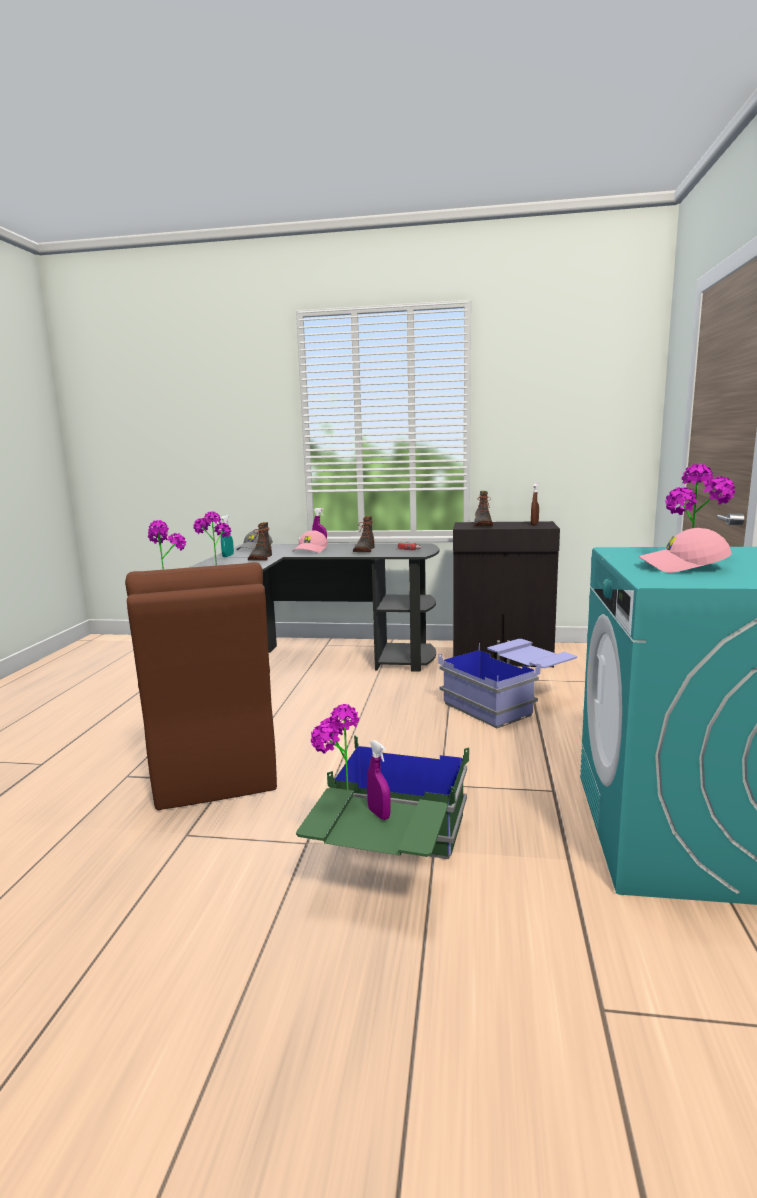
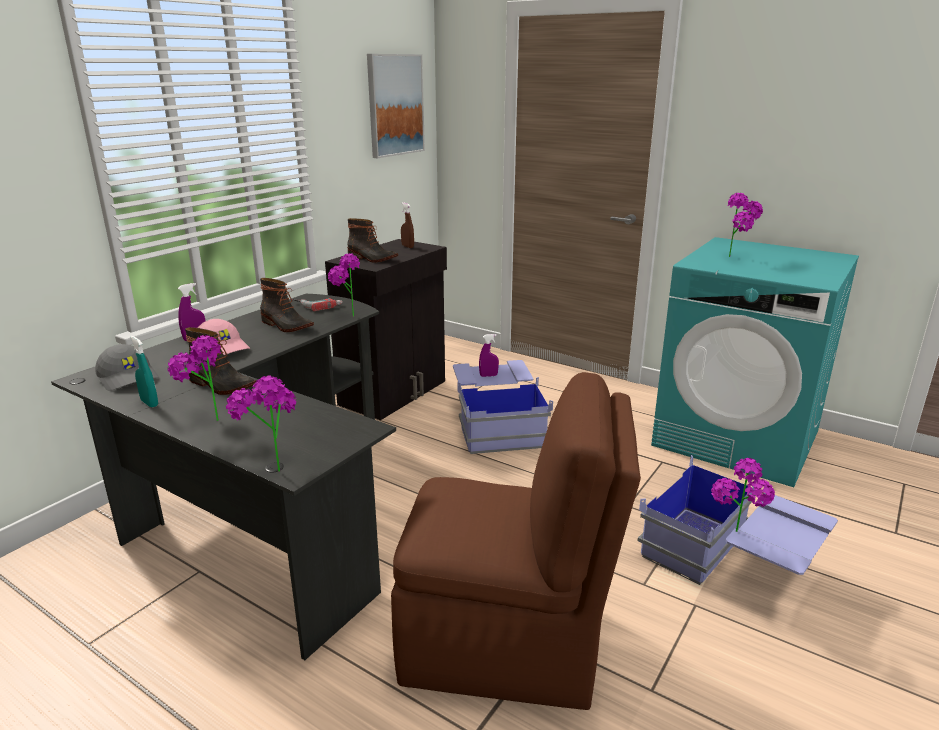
camera: 65 degrees left, 10 degrees up
(379, 814) = (768, 527): purple spray bottle -> purple spray bottle (488, 375)
(390, 856) = (728, 563): green storage box -> blue storage box
(399, 554) = (345, 317): none -> potted plant
(592, 400) = (395, 105): none -> picture
(682, 567) = (774, 268): pink cap -> none

